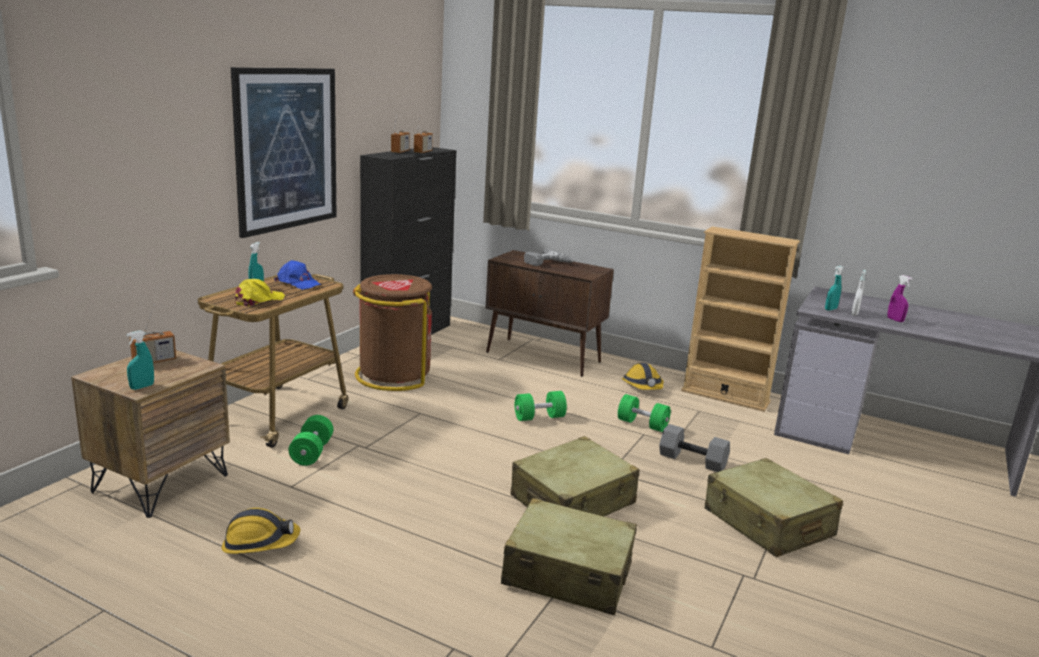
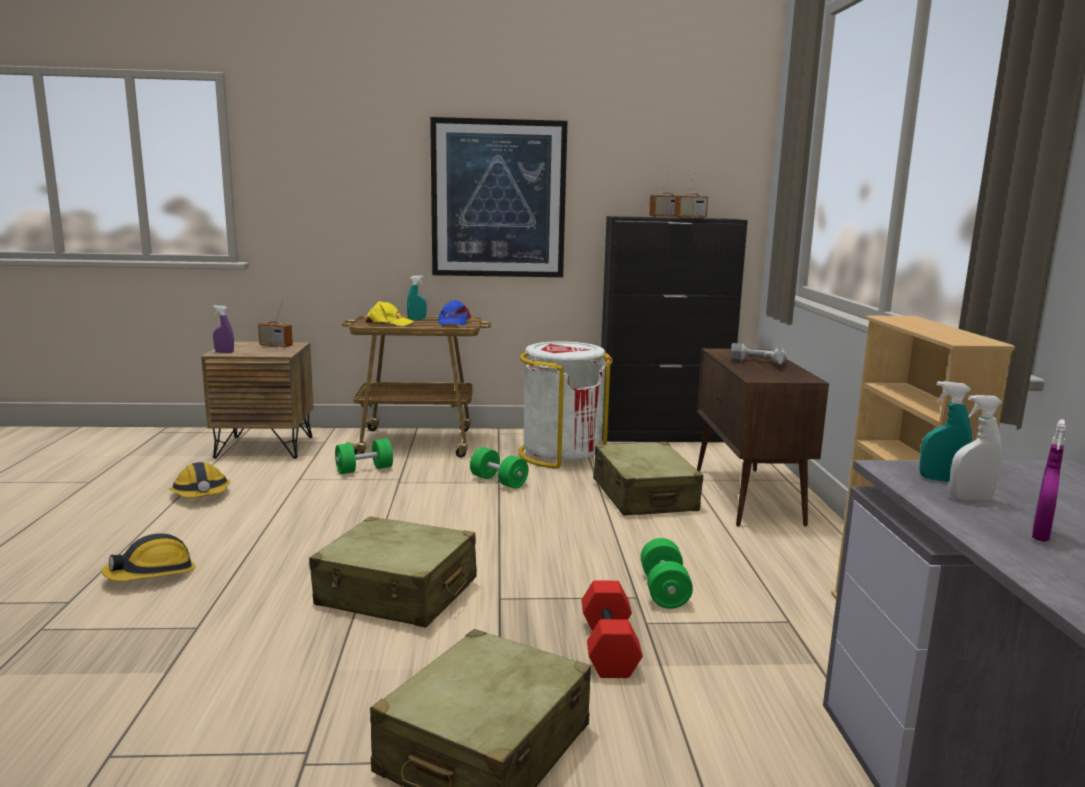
camera: 60 degrees right, 5 degrees down
(142, 387) = (224, 352): turquoise spray bottle -> purple spray bottle
(393, 375) = (561, 454): brown trash can -> white trash can
(539, 417) = (579, 531): green dumbbell -> green dumbbell (498, 481)
(567, 574) = (231, 625): beige suitcase -> beige suitcase (644, 495)
(642, 387) = (786, 566): hard hat -> hard hat (152, 574)
(693, 460) = (610, 648): grey dumbbell -> red dumbbell

